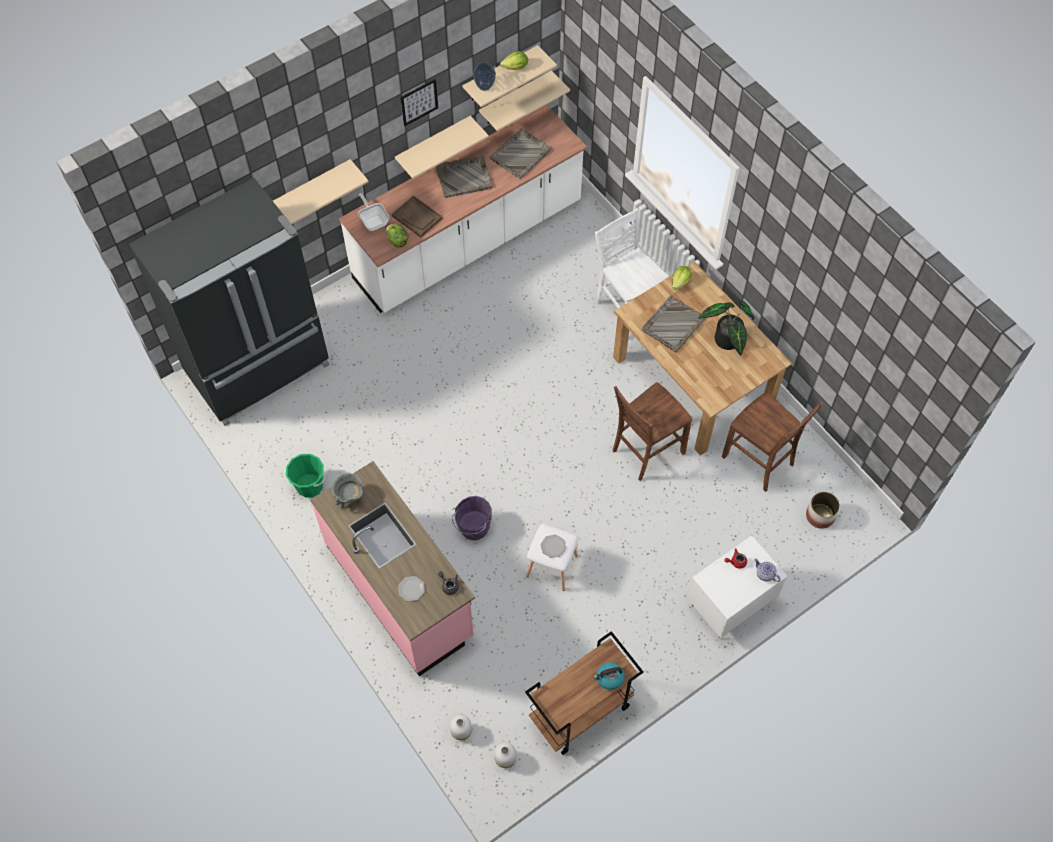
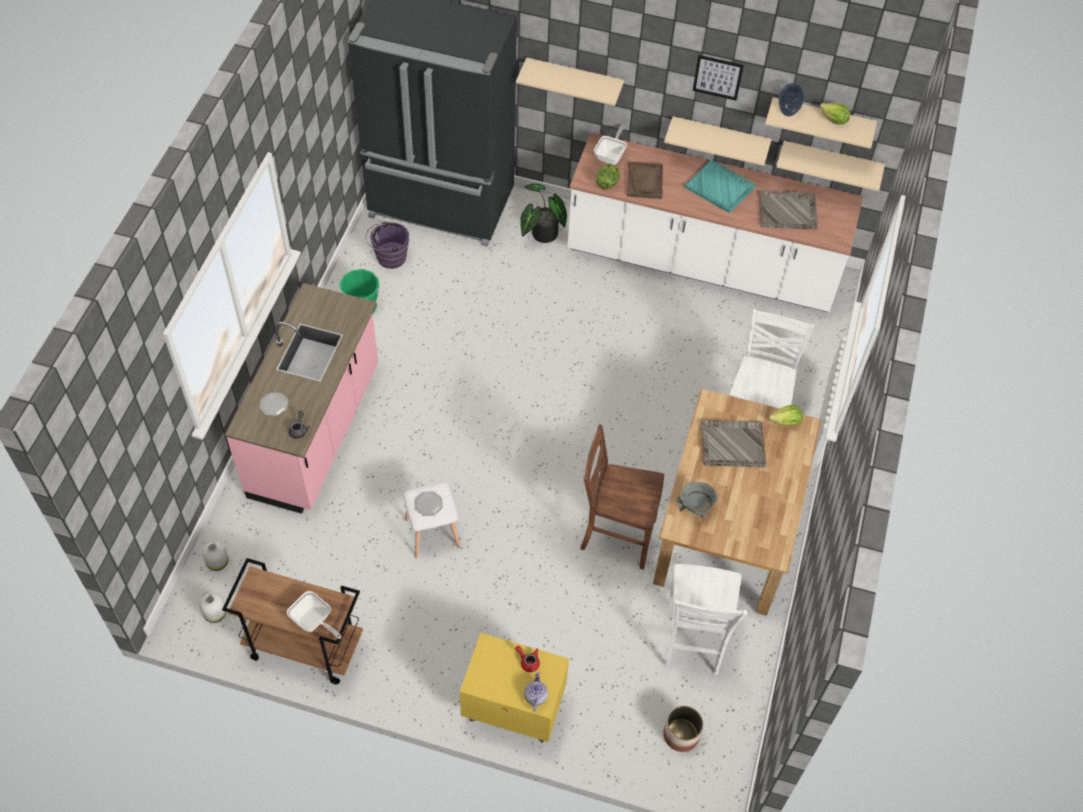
camera: 50 degrees right, 5 degrees down
(349, 497) = (327, 307): grey cooking pot -> grey cooking pot (695, 509)
(464, 177) = (720, 188): grey tray -> turquoise tray
(473, 529) = (419, 448): purple bucket -> purple bucket (389, 258)
(609, 678) = (314, 621): kettle -> frying pan
(726, 342) = (756, 500): potted plant -> potted plant (541, 234)
(729, 605) = (513, 709): white nightstand -> yellow nightstand
(759, 461) = (693, 640): brown chair -> white chair

